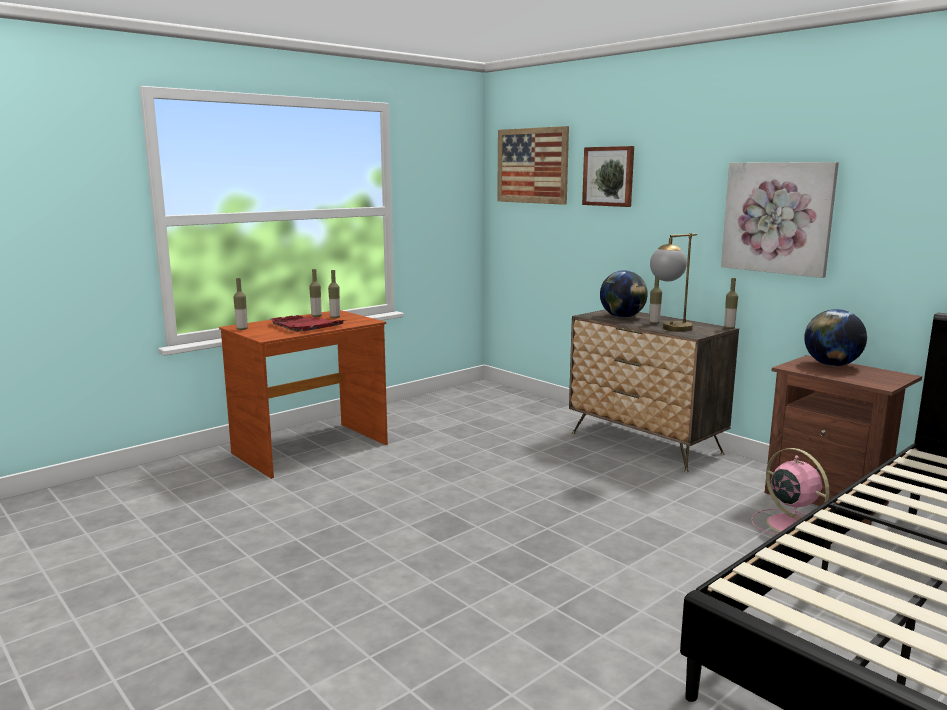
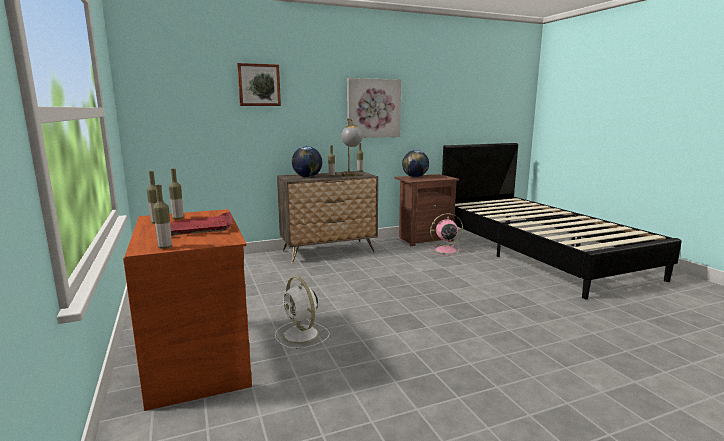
camera: 70 degrees left, 0 degrees up
(375, 478) = (301, 335): none -> white fan
(532, 165) = (178, 75): picture -> none

